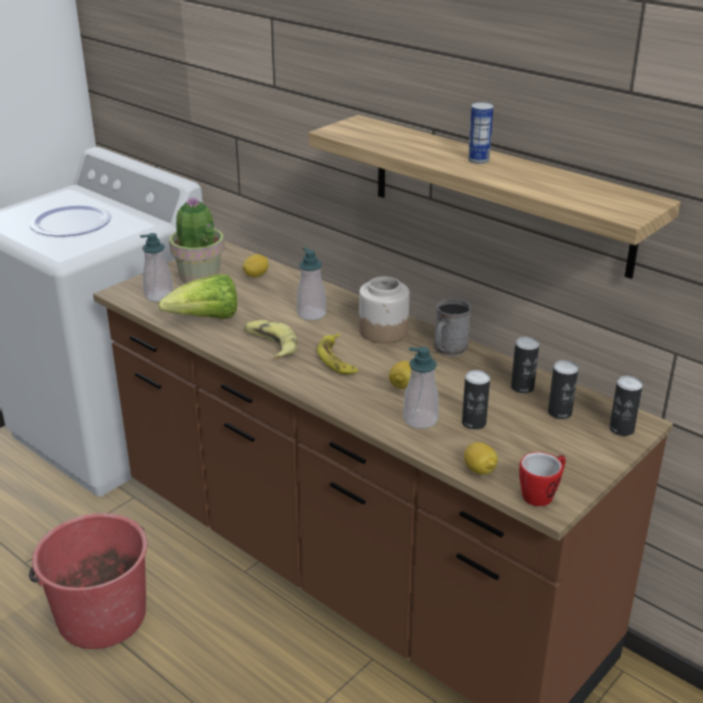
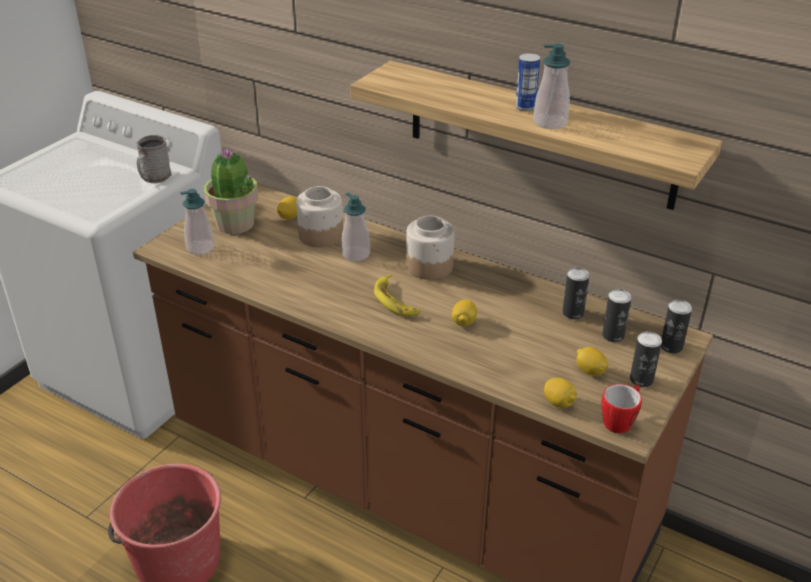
camera: 10 degrees left, 5 degrees up
(70, 223) = (90, 176): plate -> none
(206, 319) = (255, 269): lettuce -> none
(270, 345) = (327, 292): banana -> none
(281, 294) = (320, 236): none -> jar
(420, 420) = (490, 357): soap dispenser -> soap dispenser (550, 122)
(448, 349) = (495, 280): grey mug -> grey mug (154, 178)
(474, 423) = (540, 355): can -> can (641, 380)
(523, 444) = (590, 371): none -> lemon

